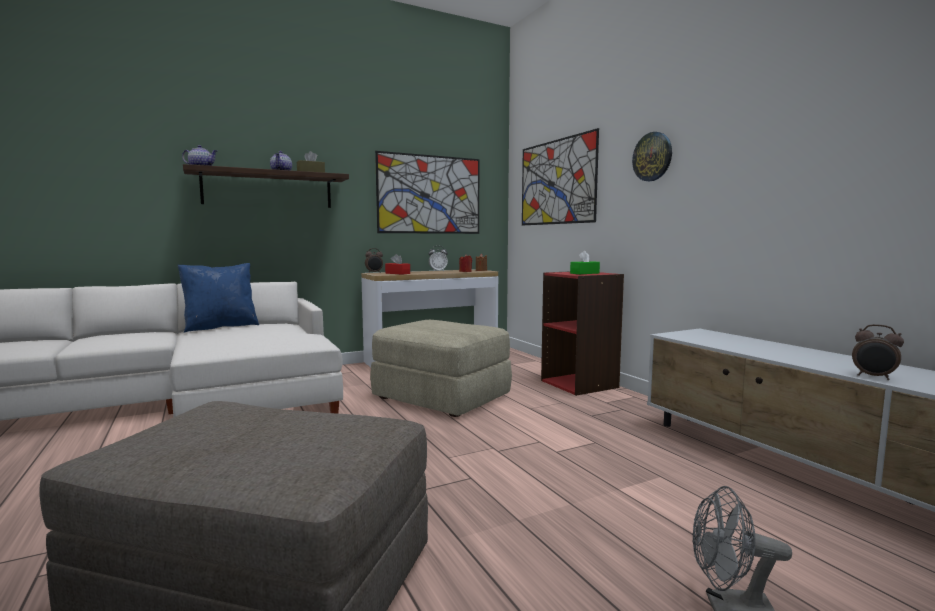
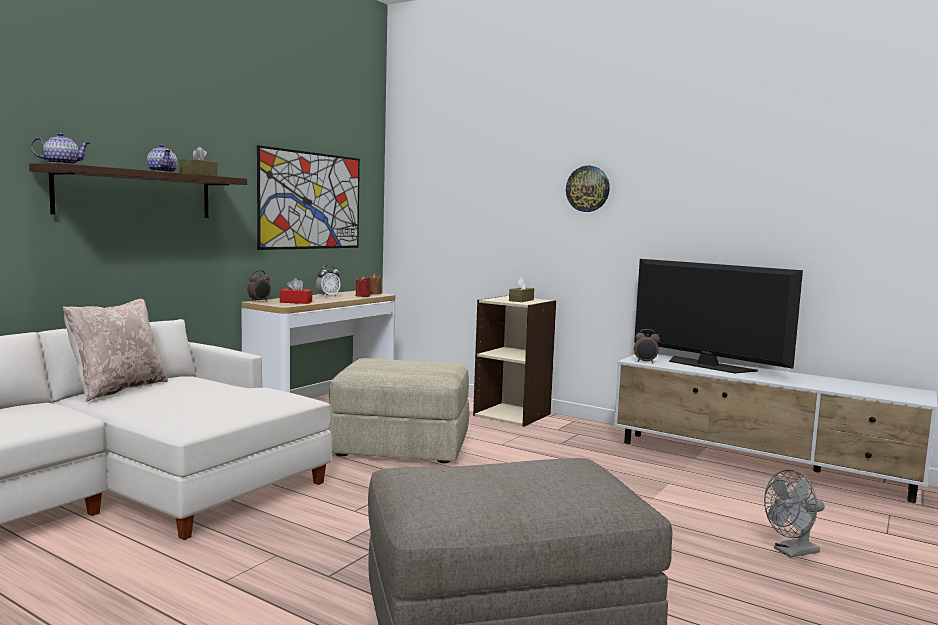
camera: 30 degrees left, 0 degrees up
(220, 327) = (117, 389): blue pillow -> beige pillow
(556, 182) = (462, 196): picture -> none
(580, 384) = (512, 414): red bookcase -> beige bookcase
(584, 273) = (521, 300): green tissue box -> brown tissue box
(760, 345) = (707, 365): none -> television
(874, 377) = (805, 385): alarm clock -> alarm clock (645, 362)

